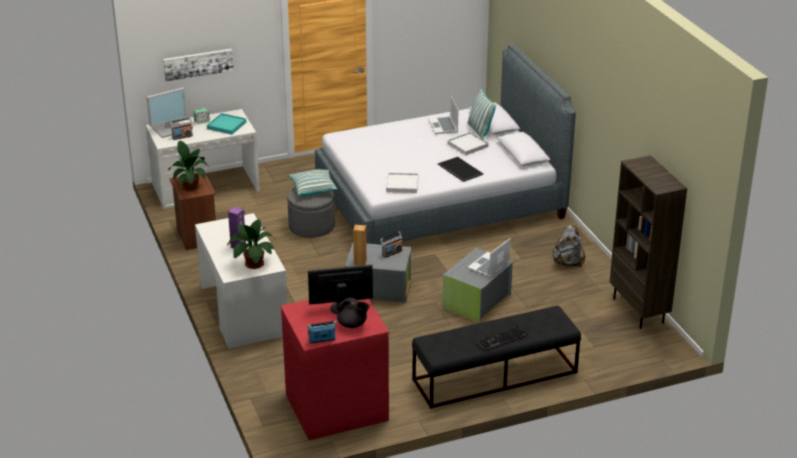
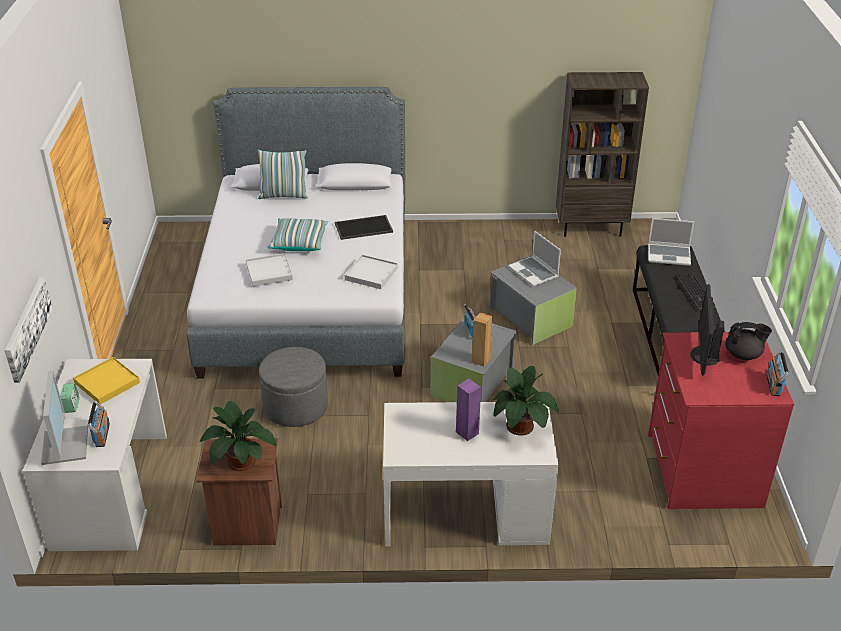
camera: 70 degrees left, 5 degrees up
(226, 125) = (107, 382): turquoise tray -> yellow tray
(313, 189) = (282, 360): pillow -> pillow (299, 242)
(352, 324) = (743, 355): black teapot -> black teapot turned 45 degrees clockwise
(444, 126) = (253, 215): laptop -> laptop (669, 255)
(468, 145) = (312, 210): white tray -> white tray (269, 272)
(568, 263) = (487, 244): grey backpack -> none

